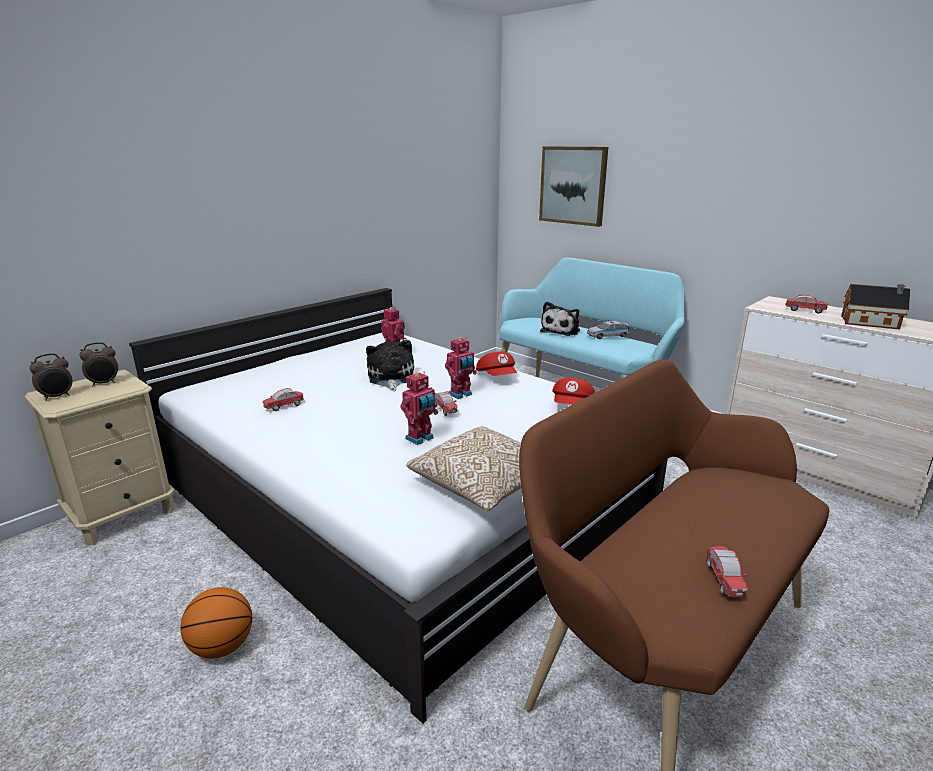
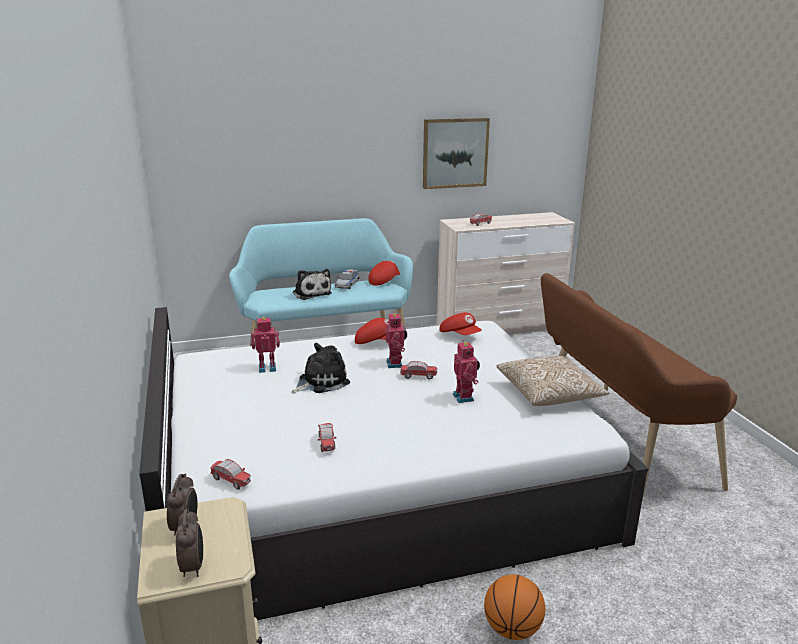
camera: 60 degrees left, 0 degrees up
(390, 378) = (321, 382): plush toy -> plush toy turned 120 degrees clockwise
(573, 185) = (248, 155): picture -> picture (455, 153)
(648, 345) = (385, 281): none -> red cap
(724, 580) = (680, 366): toy car -> toy car (231, 481)
(872, 323) = (518, 222): toy house -> none

